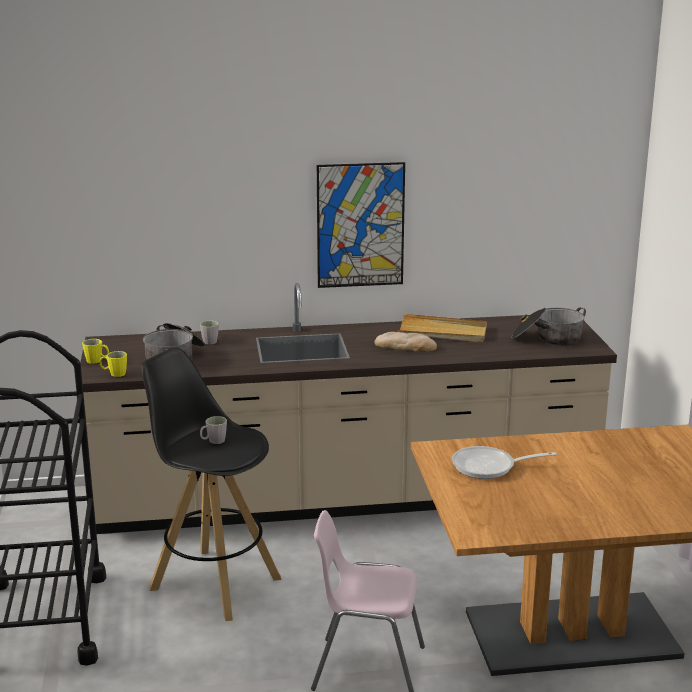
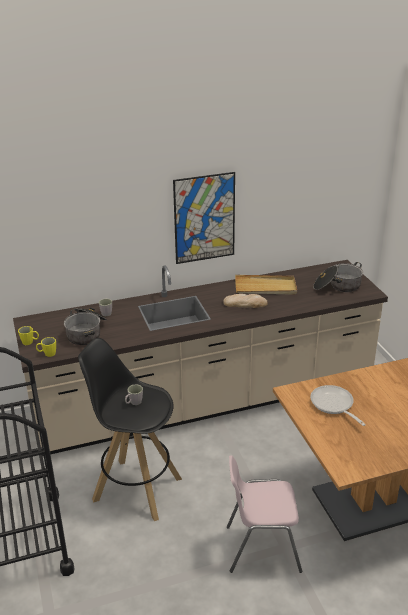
camera: 10 degrees left, 10 degrees up
(489, 467) = (333, 405): frying pan -> frying pan turned 75 degrees clockwise

